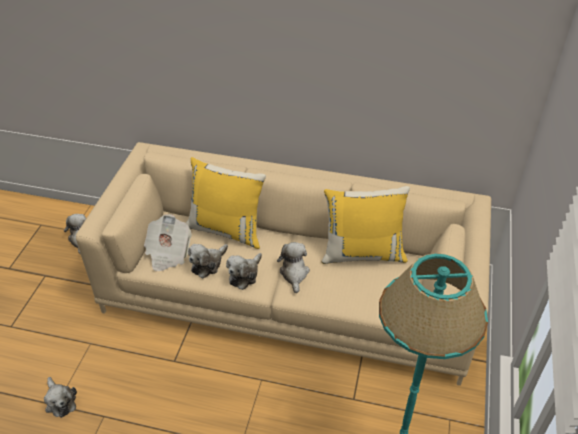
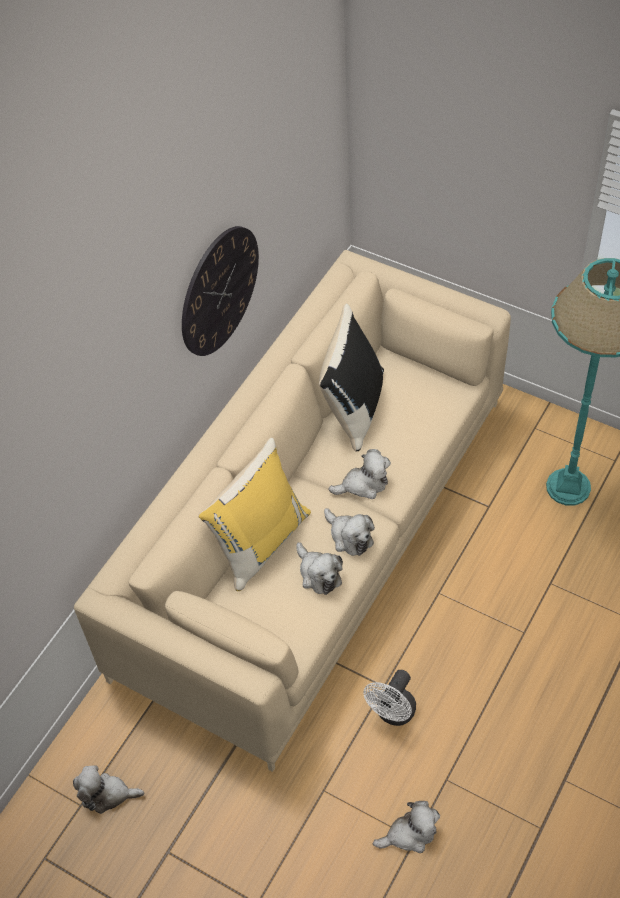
camera: 70 degrees left, 10 degrees up
(153, 371) = (393, 714): none -> white fan
(168, 253) = (281, 619): newspaper -> none
(294, 273) = (363, 484): plush toy -> plush toy turned 150 degrees clockwise
(335, 83) = (219, 291): none -> wall clock
(362, 253) = (353, 407): yellow pillow -> black pillow

